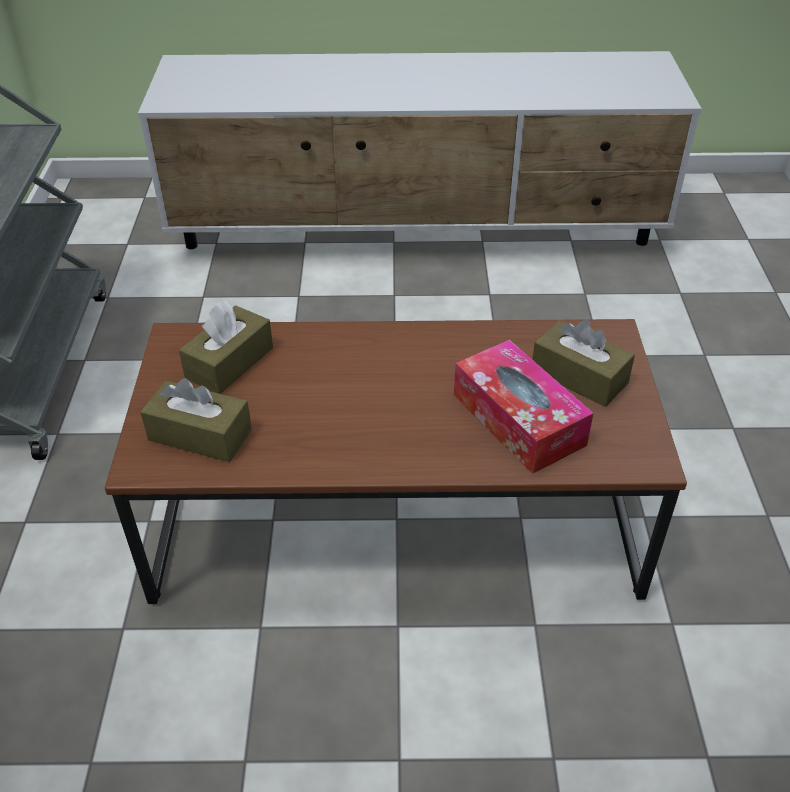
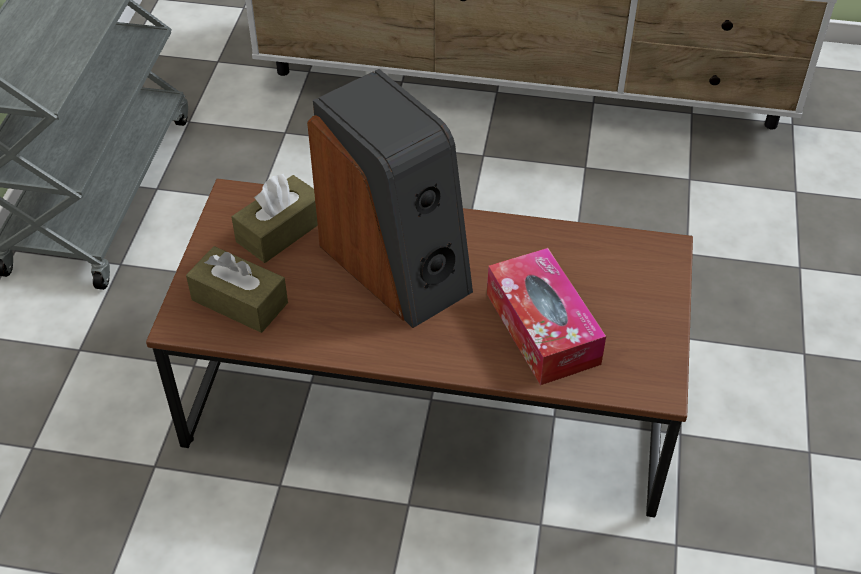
camera: 10 degrees right, 5 degrees up
(356, 380) = (397, 265): none -> speaker
(579, 376) = (616, 291): brown tissue box -> none

